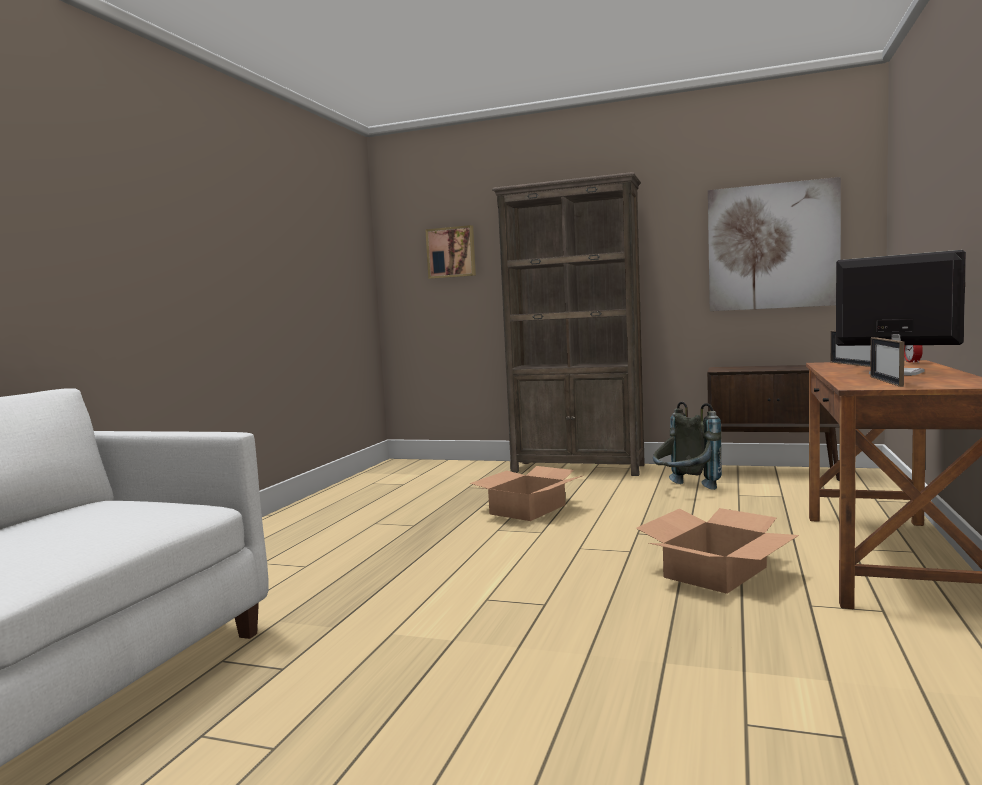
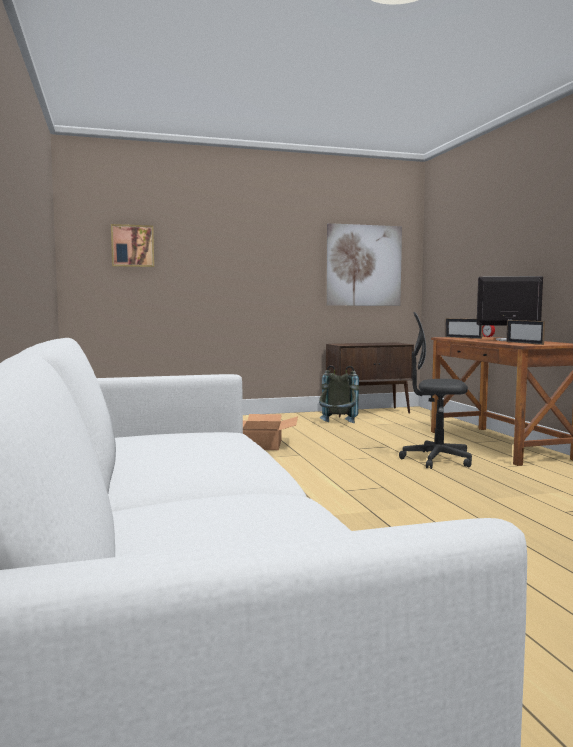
camera: 35 degrees left, 0 degrees up
(578, 468) = (243, 419): brown bookcase -> none
(716, 572) = (436, 460): cardboard box -> grey office chair

